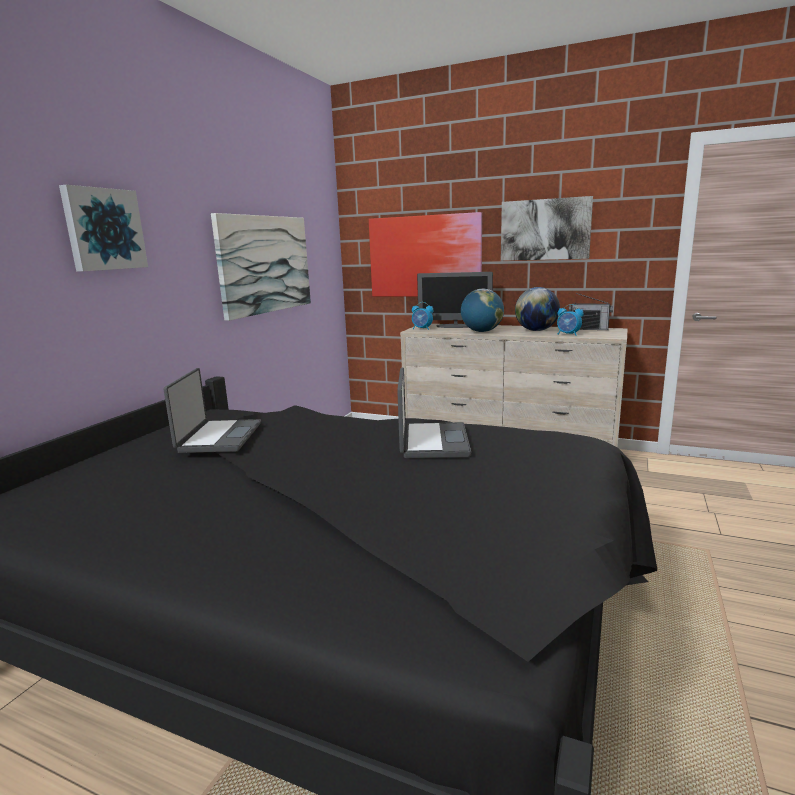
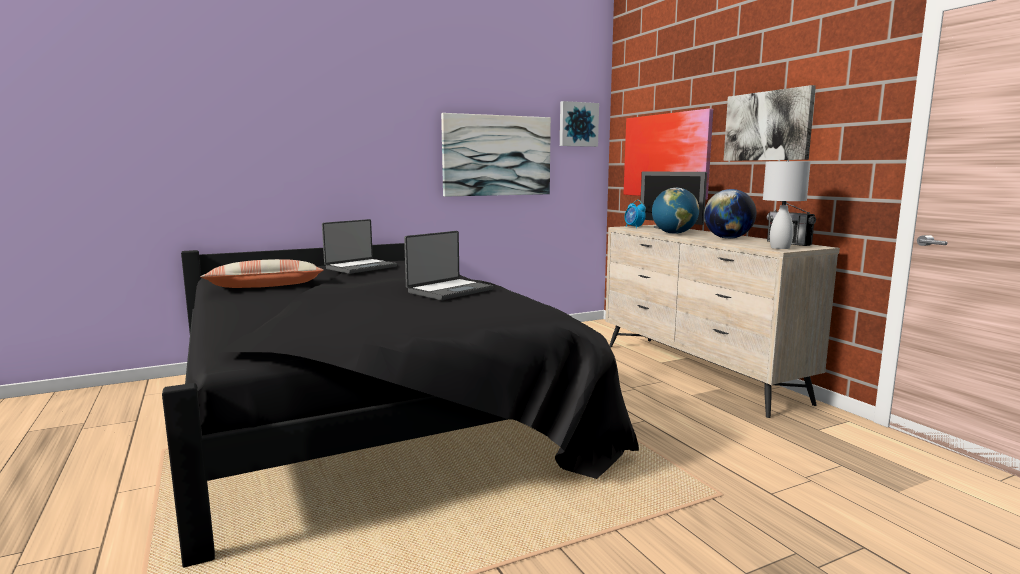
camera: 40 degrees right, 5 degrees down
(103, 229) = (344, 123): picture -> picture (578, 124)
(160, 511) = (266, 287): none -> pillow
(568, 334) = (741, 243): alarm clock -> none
(605, 334) = (780, 247): none -> white table lamp

